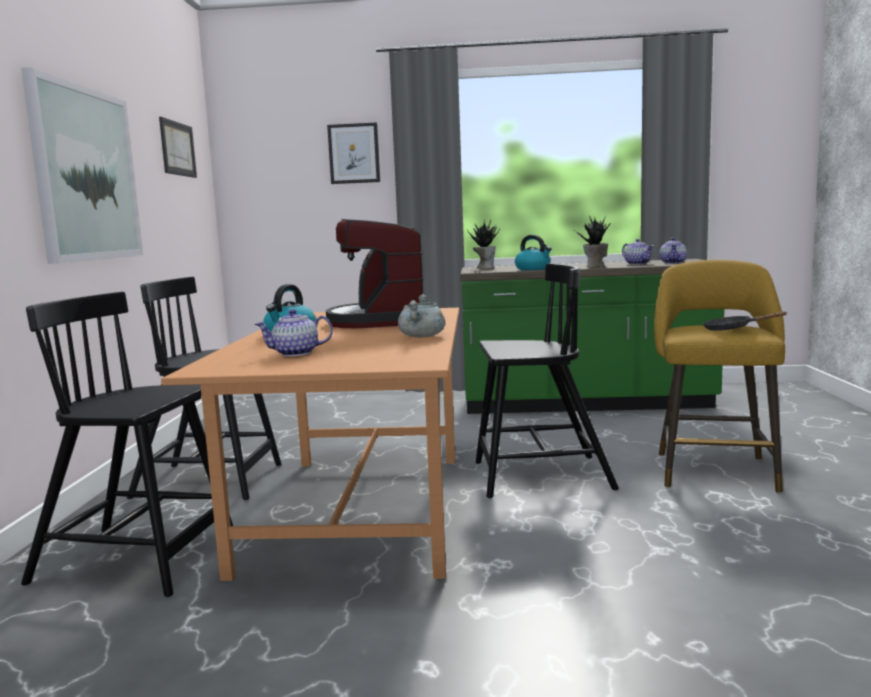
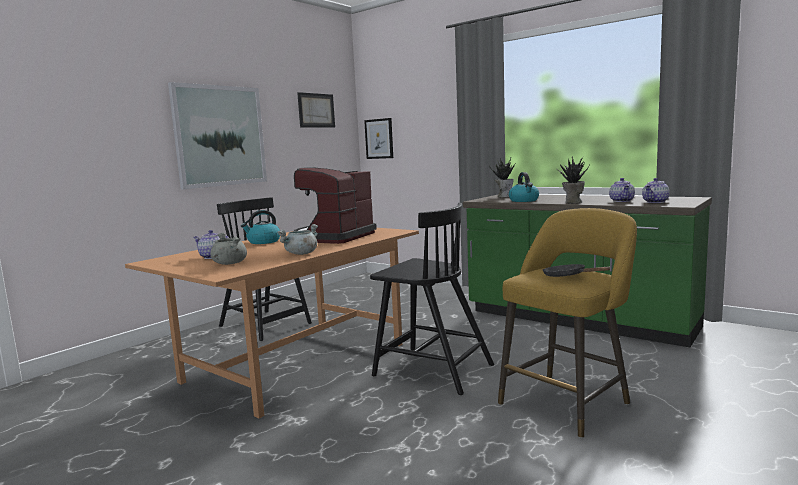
camera: 35 degrees right, 0 degrees up
(138, 559) = (170, 361): black chair -> none
(354, 153) = (436, 105): picture -> picture (379, 138)
(365, 355) = (229, 263): none -> grey cooking pot

